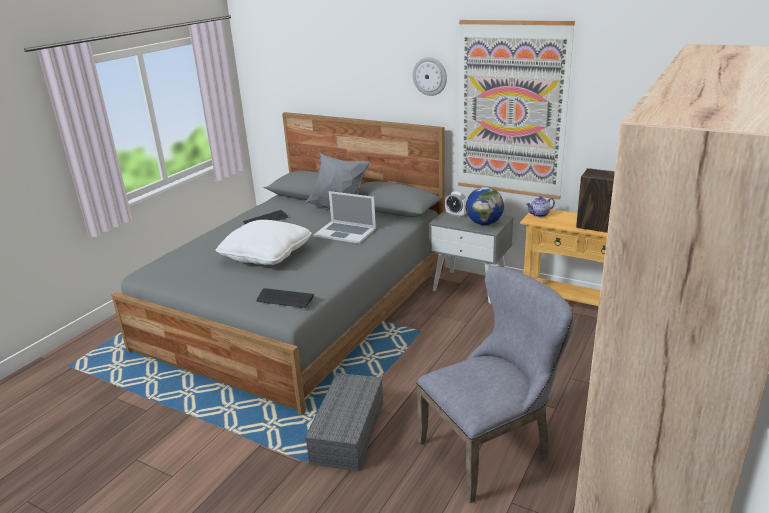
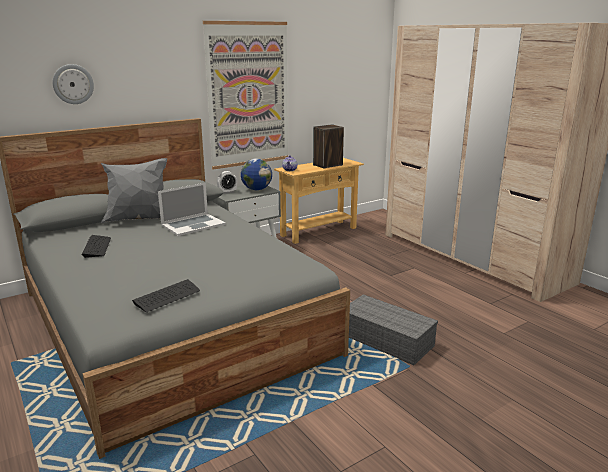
camera: 65 degrees left, 5 degrees down
(266, 255) = (184, 259): white pillow -> none
(284, 299) = (292, 264): keyboard -> keyboard (167, 297)
(430, 76) = (178, 73): wall clock -> wall clock (73, 84)
(491, 448) = (439, 295): grey chair -> none

